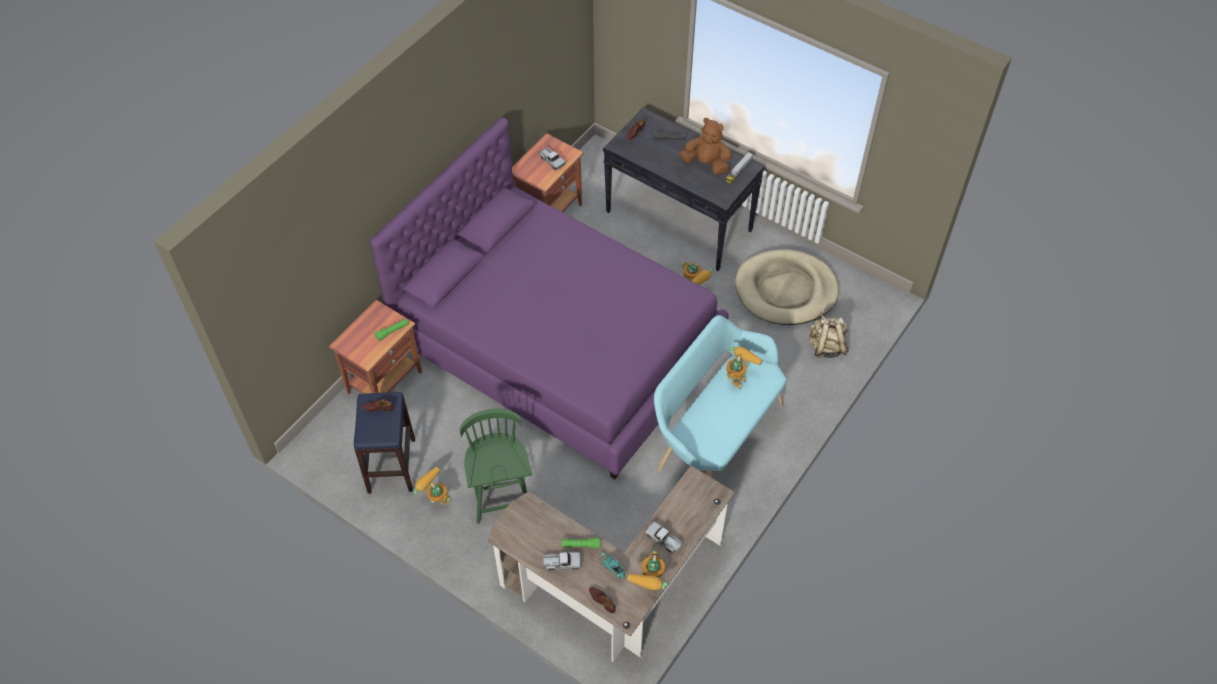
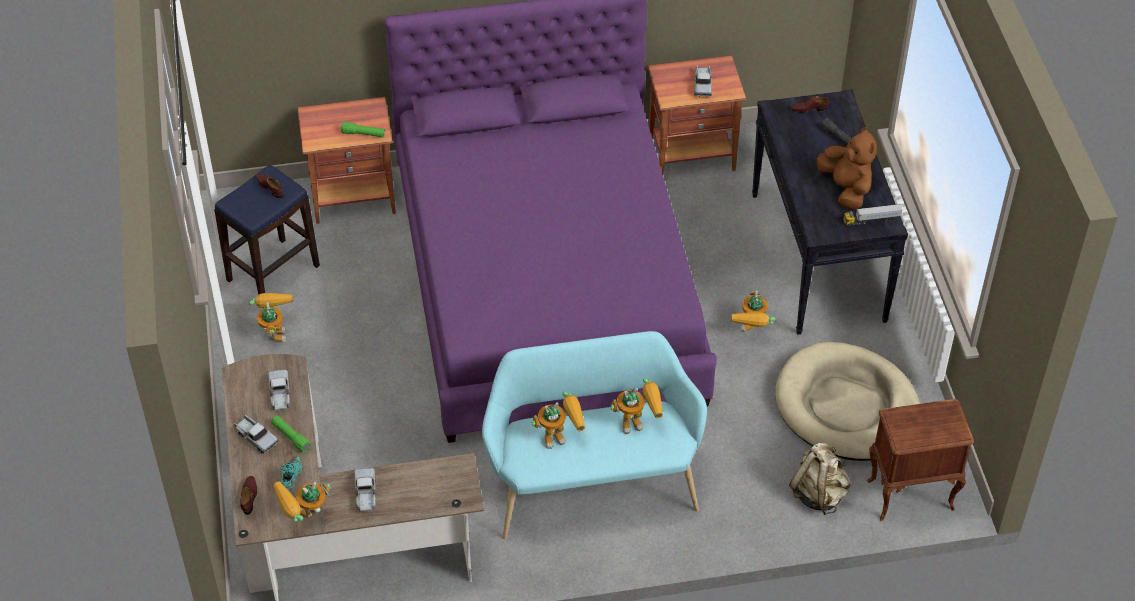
camera: 45 degrees right, 5 degrees down
(500, 490) = (336, 368): green chair -> none
(542, 526) = (280, 394): none -> toy truck
(709, 418) = (560, 435): none -> toy robot
(866, 312) = (910, 495): none -> brown nightstand

